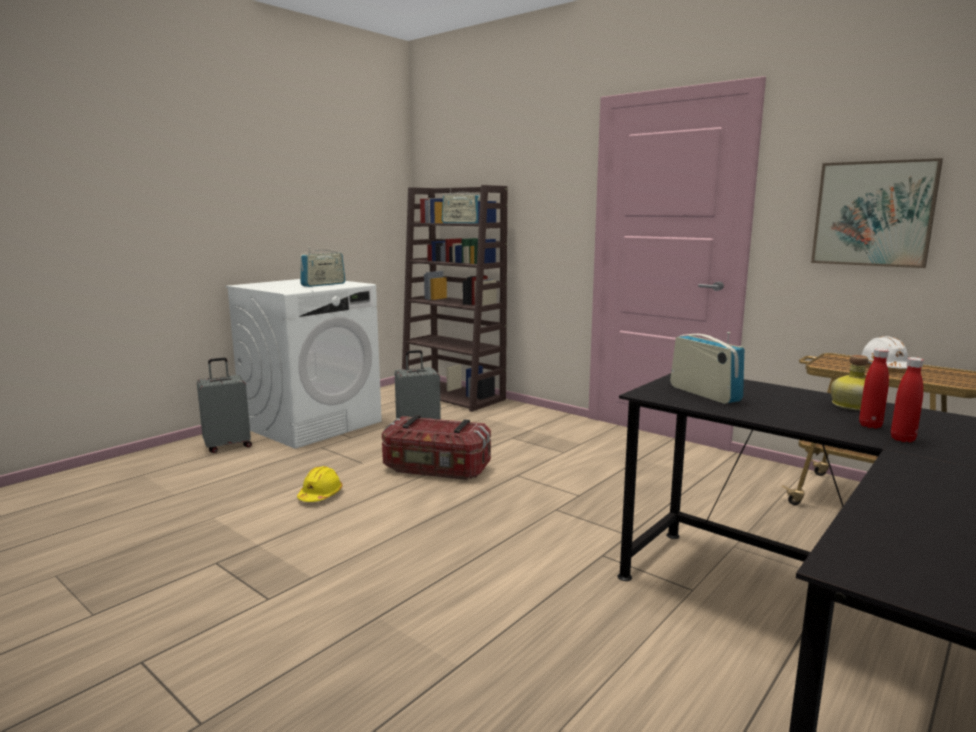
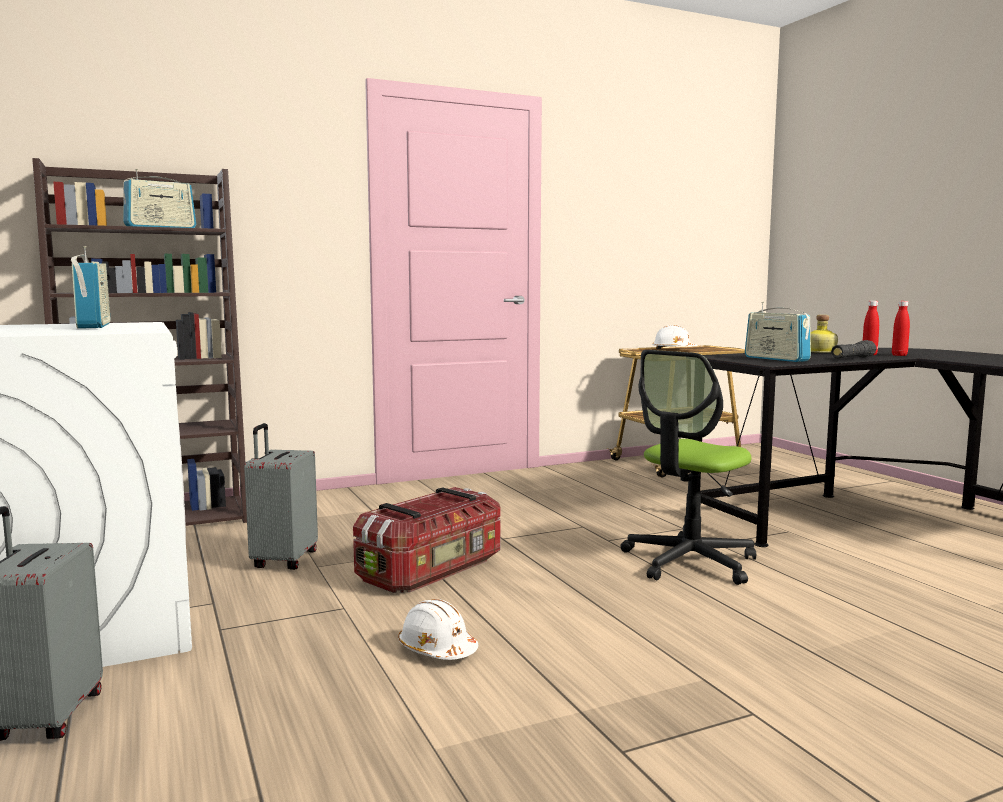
camera: 65 degrees left, 5 degrees down
(320, 495) = (437, 649): yellow hard hat -> white hard hat
(536, 548) = (689, 562): none -> office chair
(704, 393) = (776, 359): radio -> radio turned 120 degrees counterclockwise
(786, 419) = (852, 358): none -> black flashlight
(873, 214) = (627, 229): picture -> none

